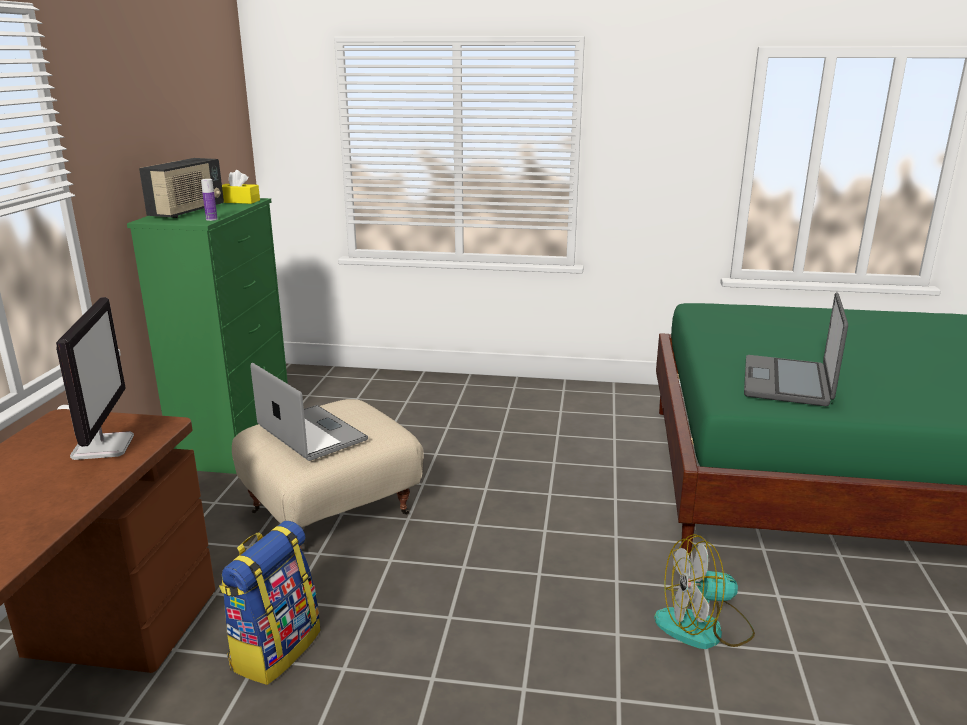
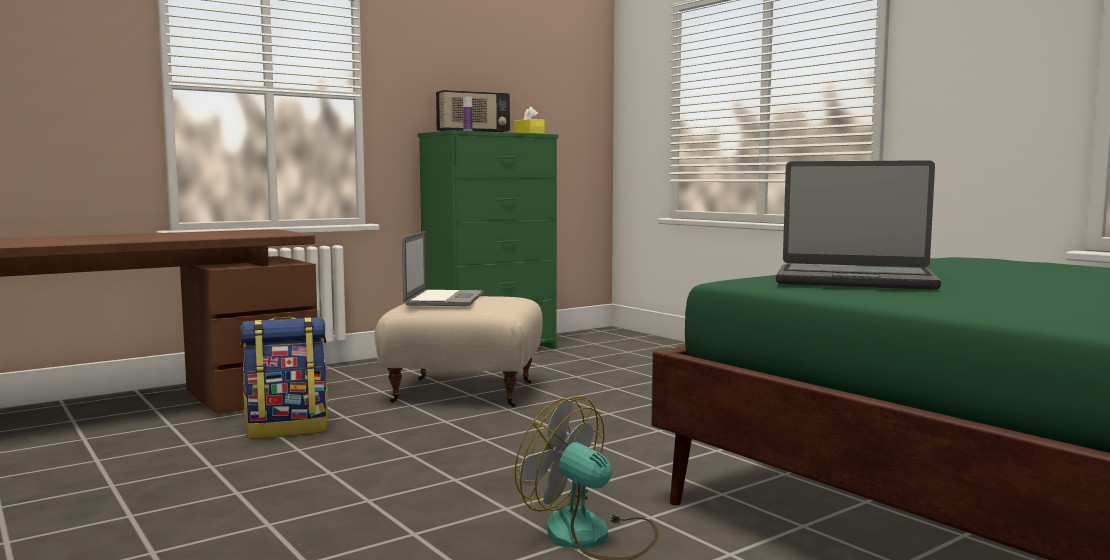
camera: 45 degrees right, 15 degrees down
(103, 446) = (245, 234): monitor -> none
(788, 382) = (854, 280): laptop -> laptop turned 135 degrees counterclockwise

